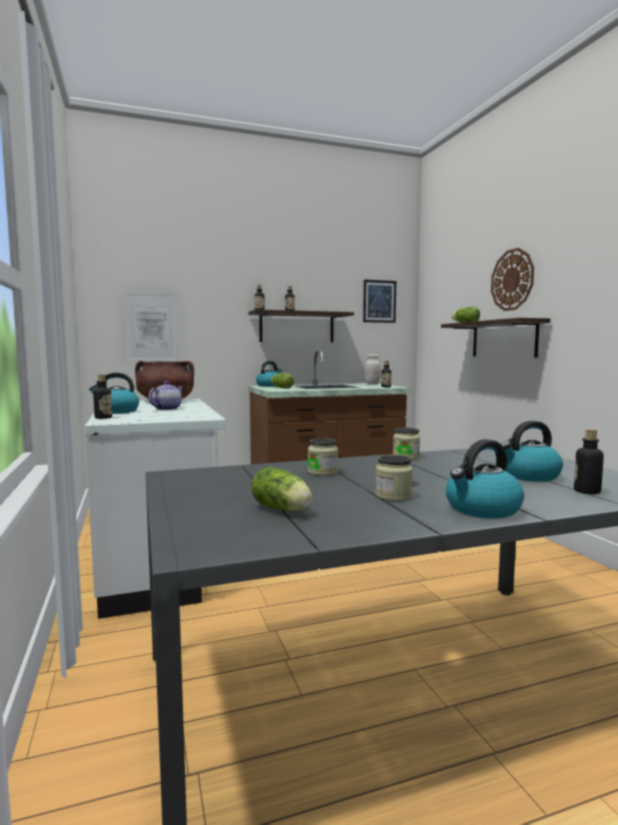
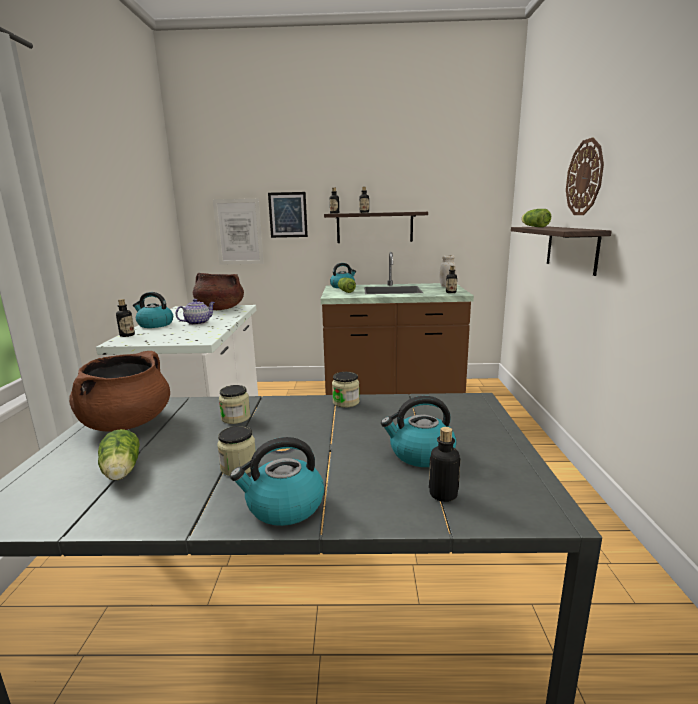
camera: 20 degrees right, 10 degrees up
(212, 484) = (127, 423): none -> brown cooking pot
(379, 301) = (466, 196): picture -> picture (288, 215)

